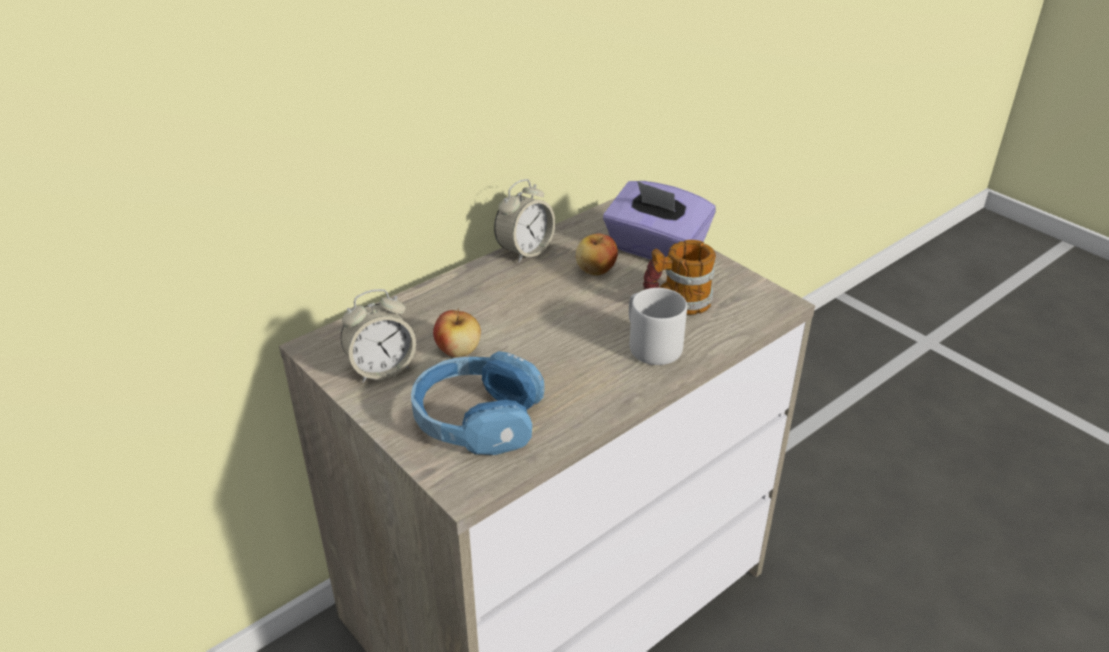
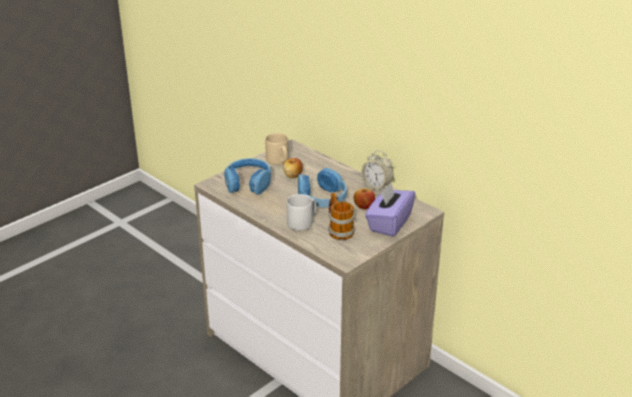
camera: 85 degrees right, 5 degrees down
(381, 369) = (278, 161): alarm clock -> beige mug
(562, 316) = (322, 199): none -> blue headphones

